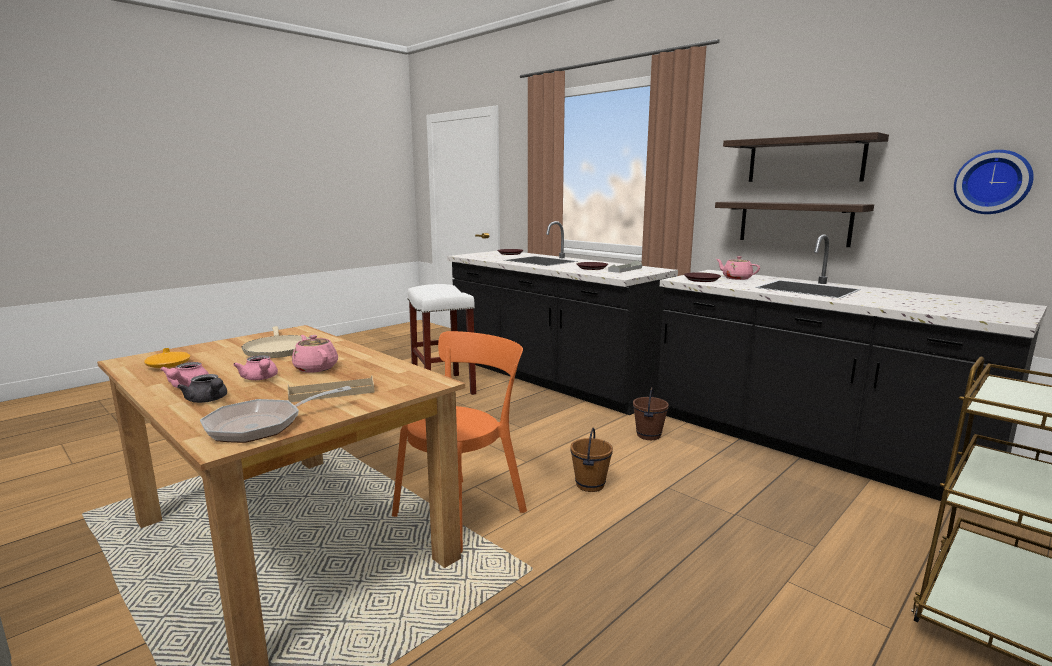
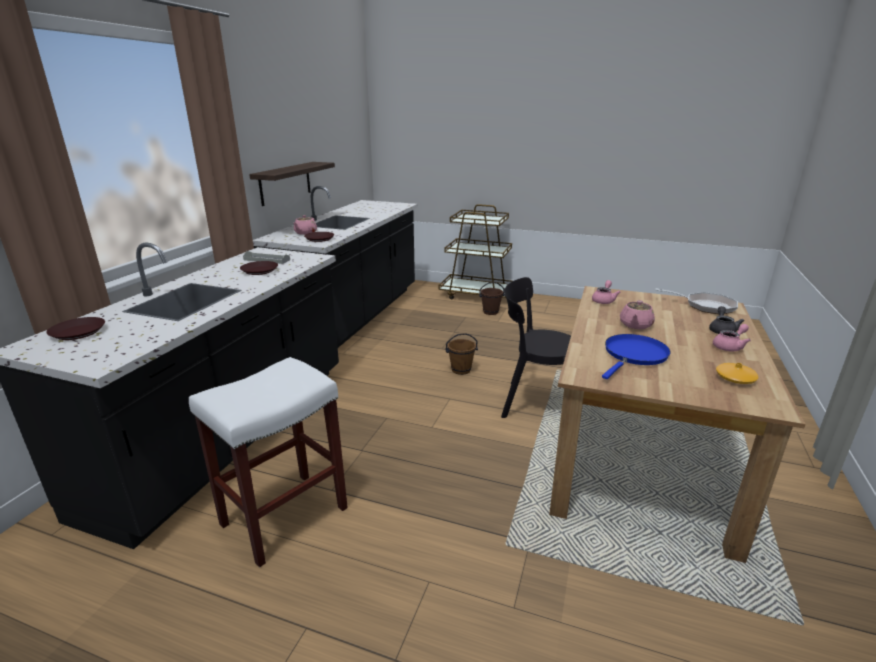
camera: 115 degrees left, 10 degrees up
(260, 379) = (678, 332): pink teapot -> pink teapot (604, 300)
(278, 349) = (634, 355): beige frying pan -> blue frying pan
(332, 393) = (653, 306): beige tray -> none
(464, 510) = (534, 403): orange chair -> black chair
(648, 435) = (367, 362): brown bucket -> brown bucket (490, 312)
(805, 160) = (281, 133): shelf -> none
(992, 182) = (340, 142): wall clock -> none

